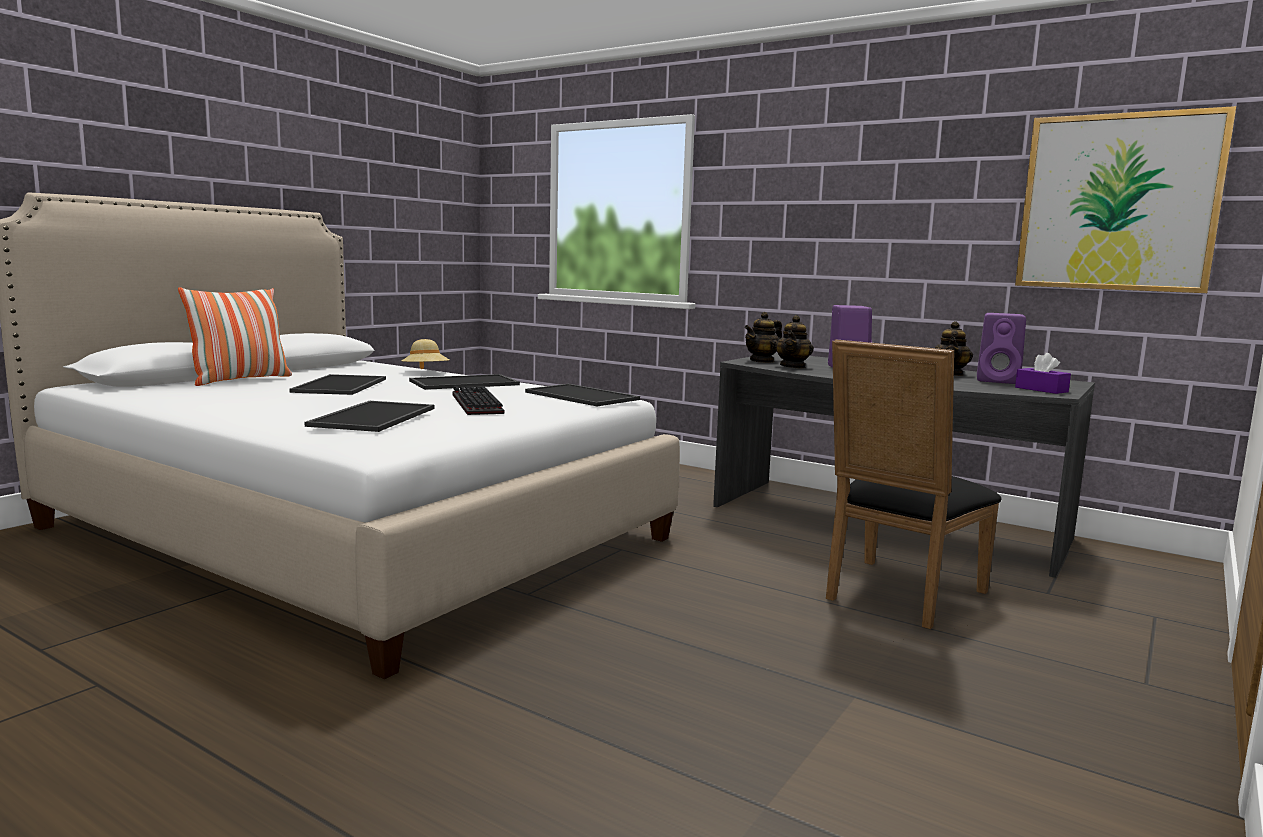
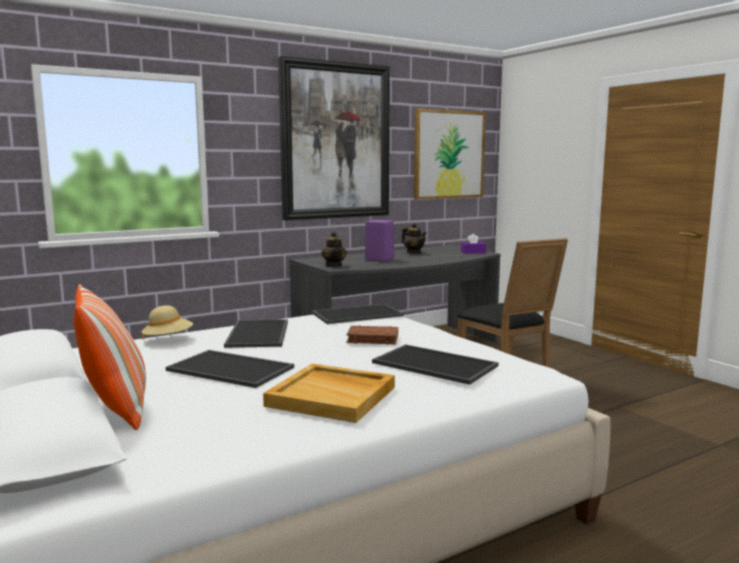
camera: 65 degrees left, 0 degrees up
(269, 405) = (333, 396): none -> beige tray
(474, 404) = (372, 339): keyboard -> brown book
(793, 366) = (365, 264): teapot -> none
(867, 186) = (335, 141): none -> picture
(999, 380) = (441, 251): purple speaker -> none

